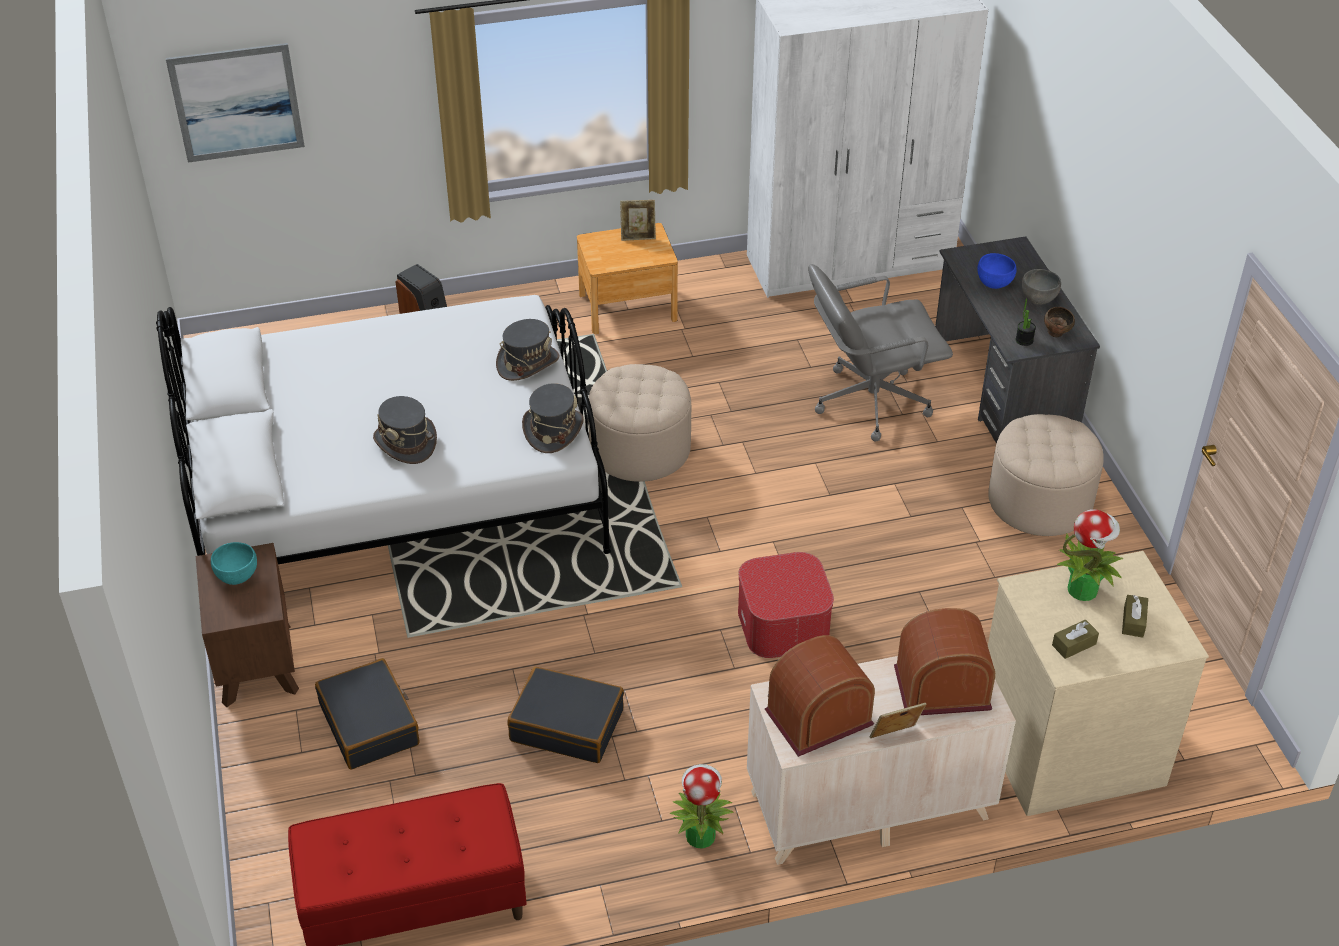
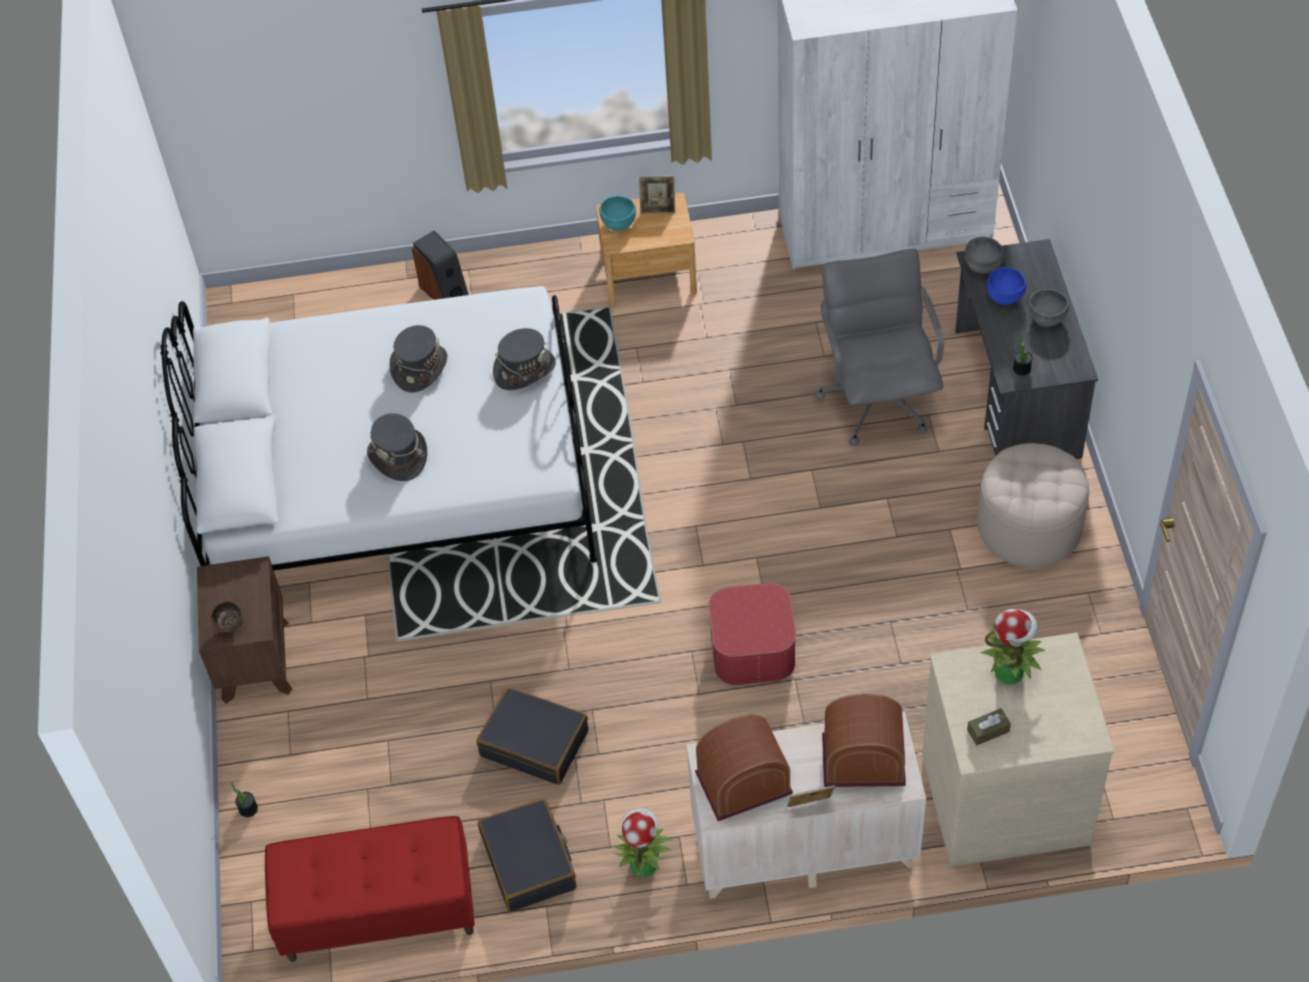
camera: 10 degrees right, 10 degrees up
(236, 102) = (249, 88): picture -> none
(237, 577) = (233, 591): turquoise bowl -> turquoise bowl (618, 224)
(258, 809) = (248, 809): none -> potted plant
(370, 724) = (354, 730): black suitcase -> black suitcase (529, 862)
(553, 430) = (540, 449): grey hat -> grey hat (419, 367)
(640, 449) = (640, 445): beige ottoman -> none
(870, 401) = (878, 400): grey office chair -> grey office chair turned 90 degrees clockwise
(966, 260) = (982, 267): none -> grey bowl
(1057, 334) = (1056, 362): brown bowl -> brown bowl (232, 626)
(1133, 621) = (1050, 709): brown tissue box -> none

